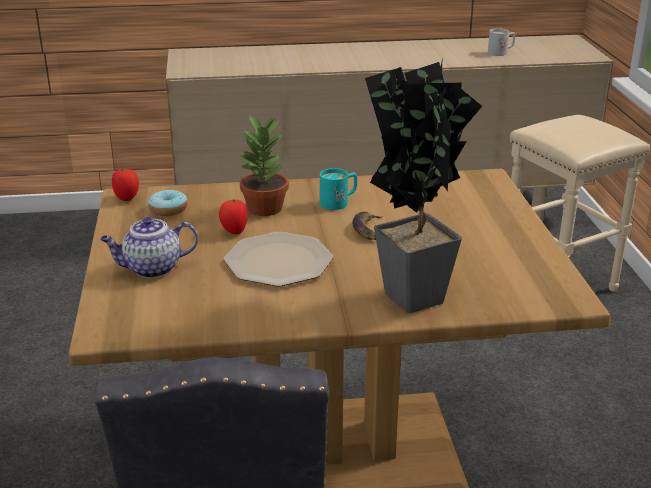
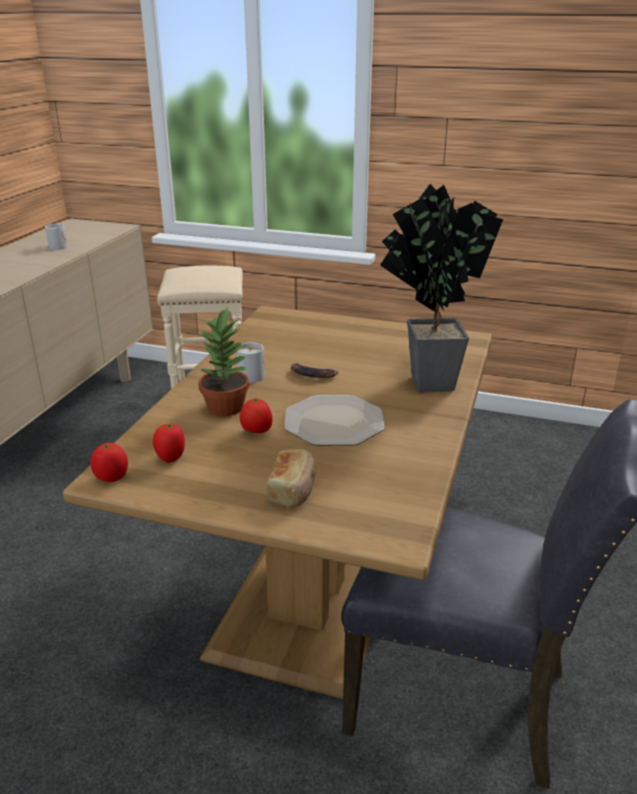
camera: 65 degrees left, 0 degrees up
(151, 269) = (293, 489): teapot -> bread
(168, 210) = (171, 458): donut -> tomato
(339, 202) = (251, 373): turquoise mug -> white mug

